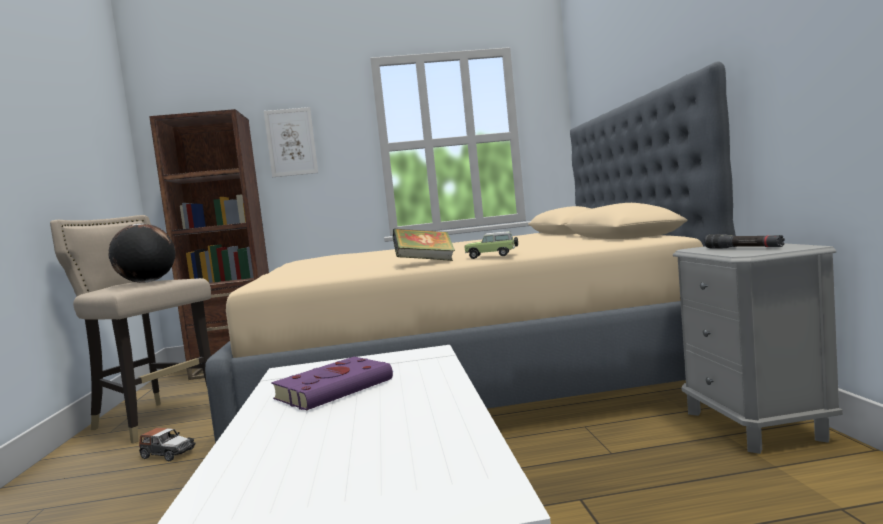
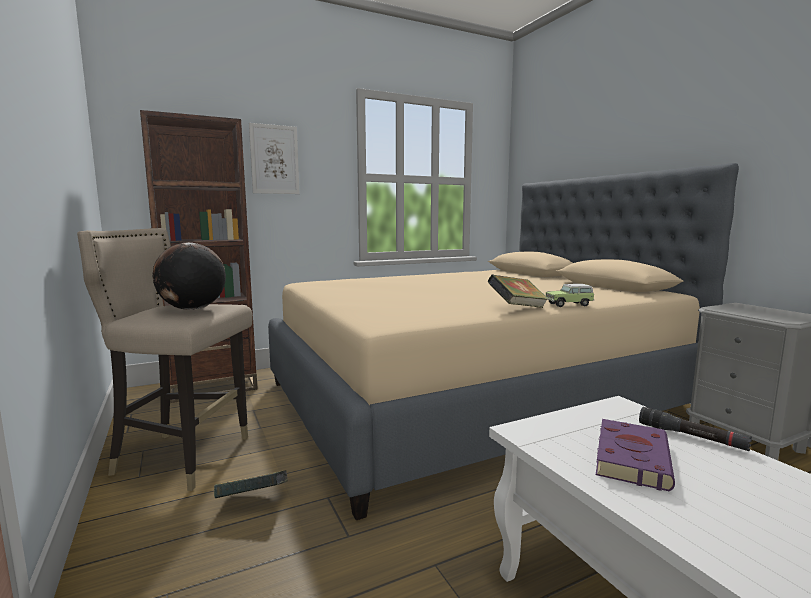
camera: 20 degrees left, 5 degrees up
(167, 454) = (253, 502): toy car -> book
(743, 248) = (763, 313): black flashlight -> black flashlight (691, 437)

